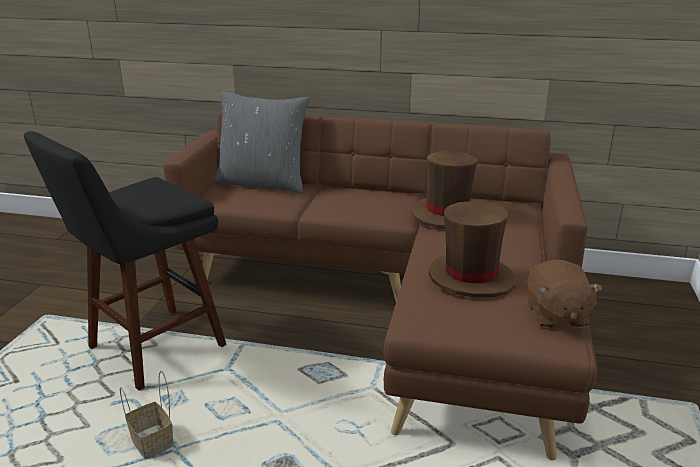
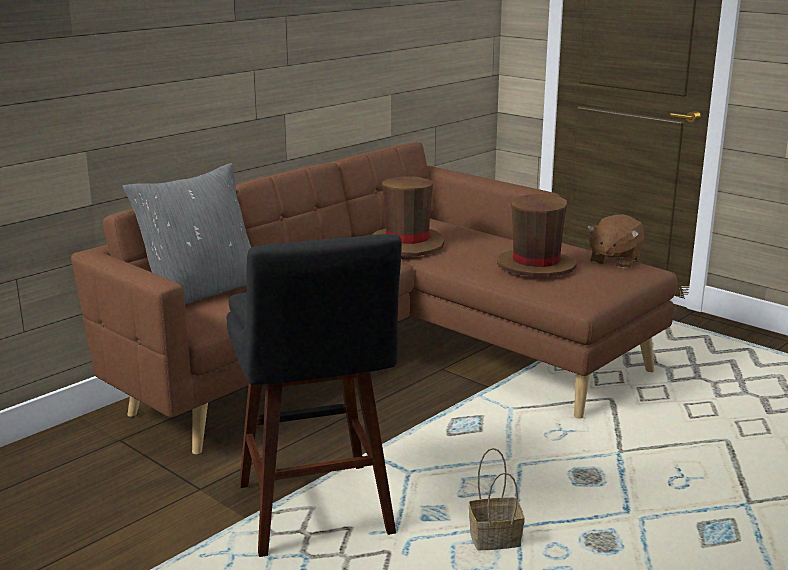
camera: 60 degrees left, 5 degrees down
(555, 315) = (614, 260): brown plush toy -> brown plush toy turned 90 degrees clockwise

